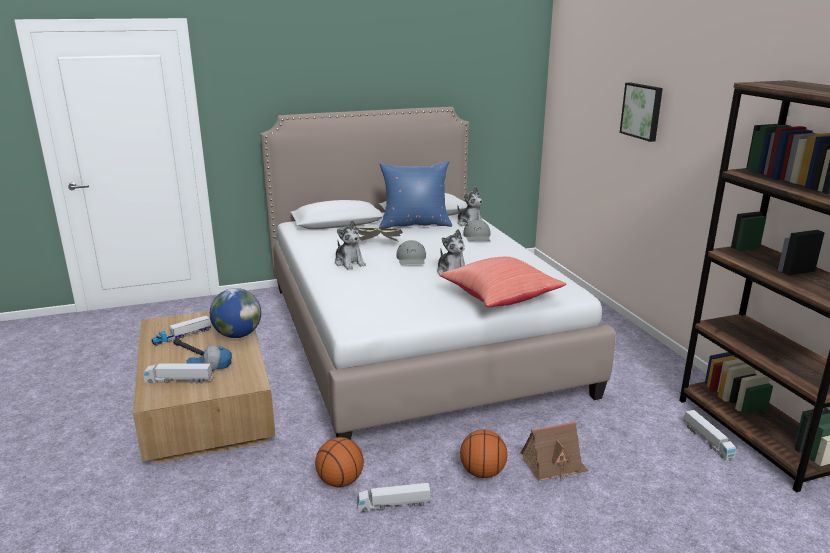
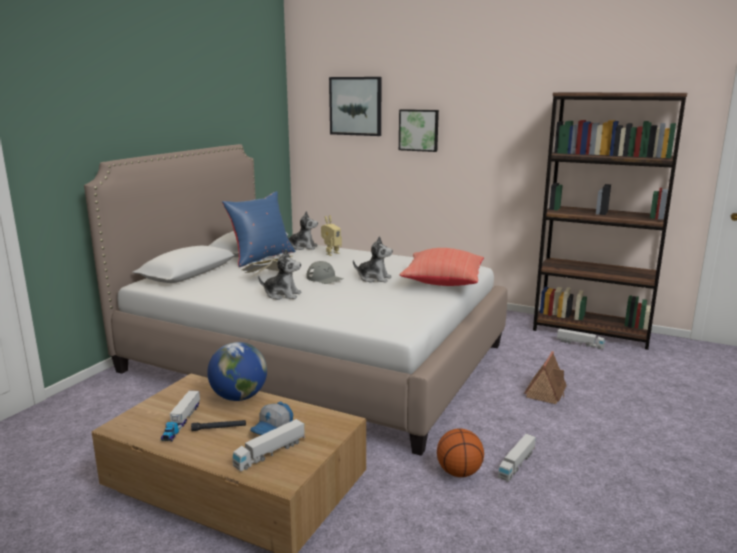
camera: 45 degrees left, 5 degrees down
(477, 236) = (331, 253): grey cap -> toy robot
(482, 473) = (522, 416): basketball -> none
(595, 73) = (356, 106): none -> picture

